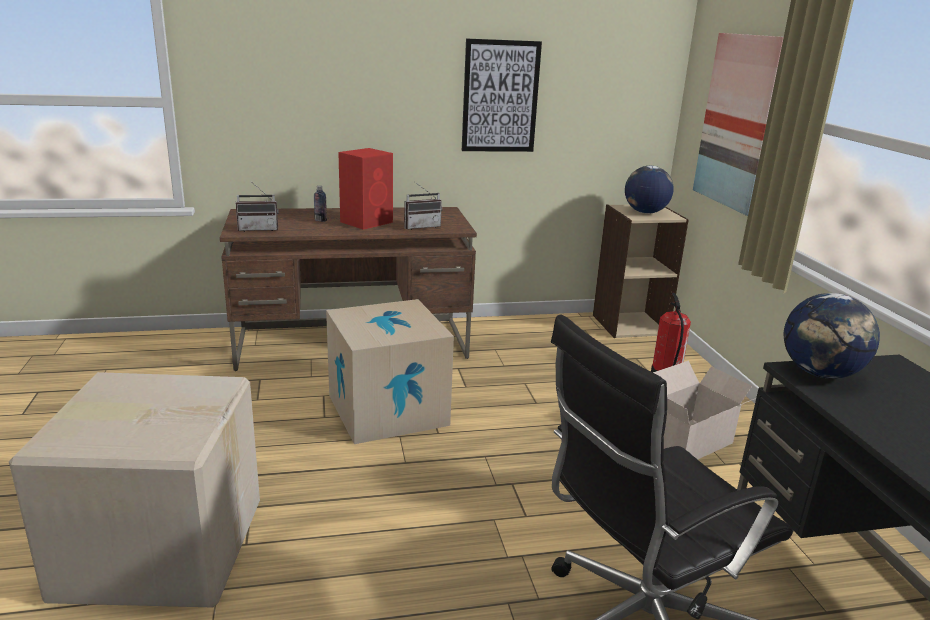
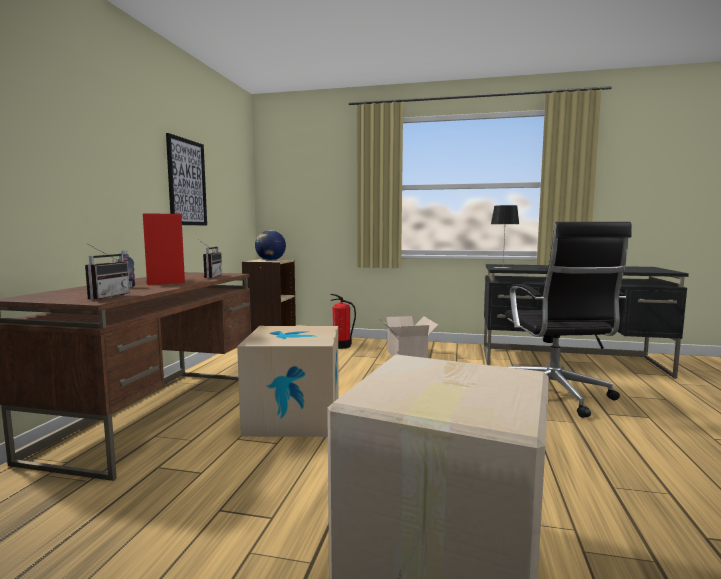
camera: 65 degrees left, 15 degrees down
(738, 122) = (319, 196): picture -> none
(820, 373) = (503, 268): globe -> table lamp

